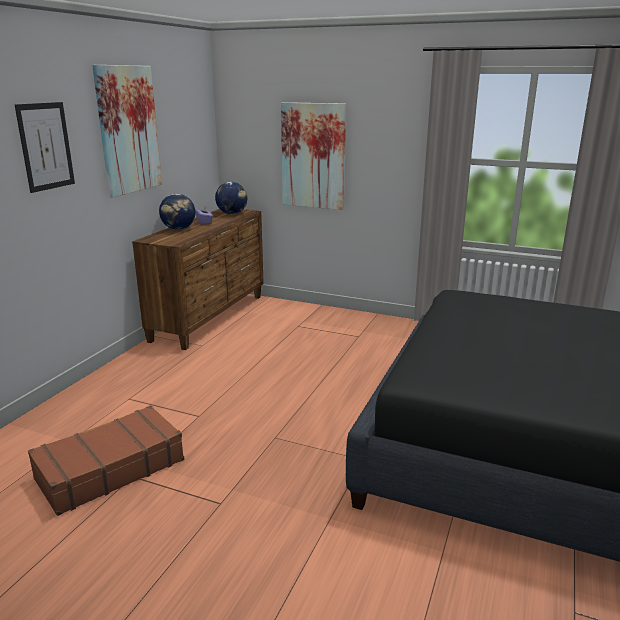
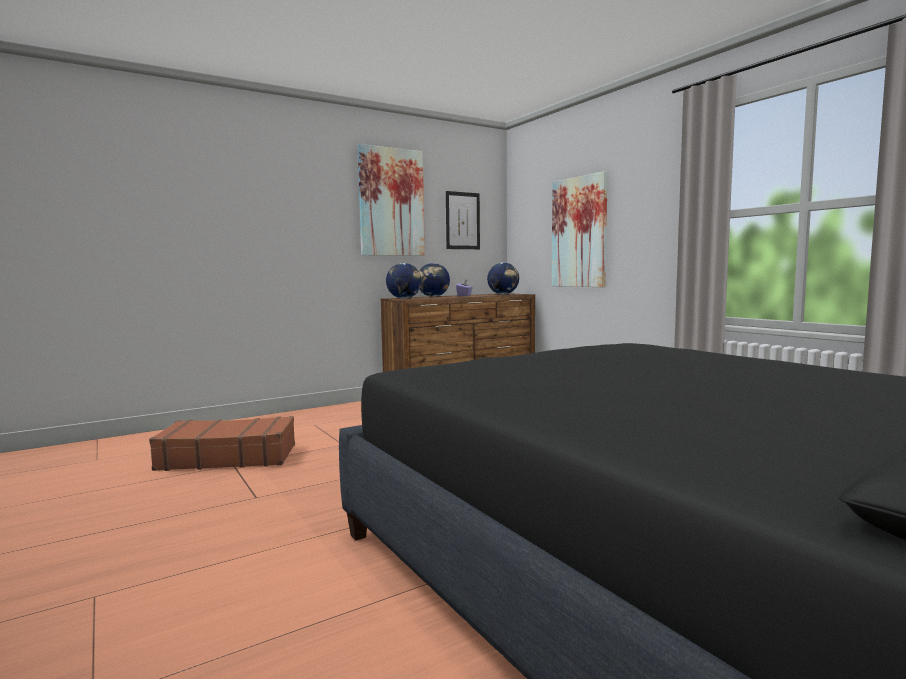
camera: 35 degrees right, 15 degrees down
(46, 146) = (298, 201): picture -> picture (462, 220)
(164, 240) = (404, 298): none -> globe

